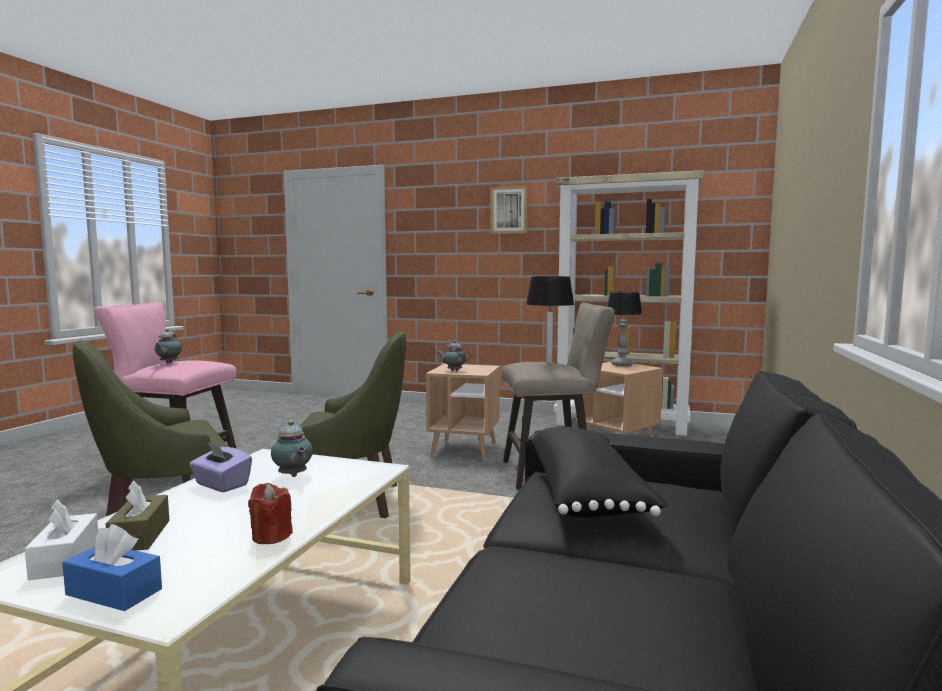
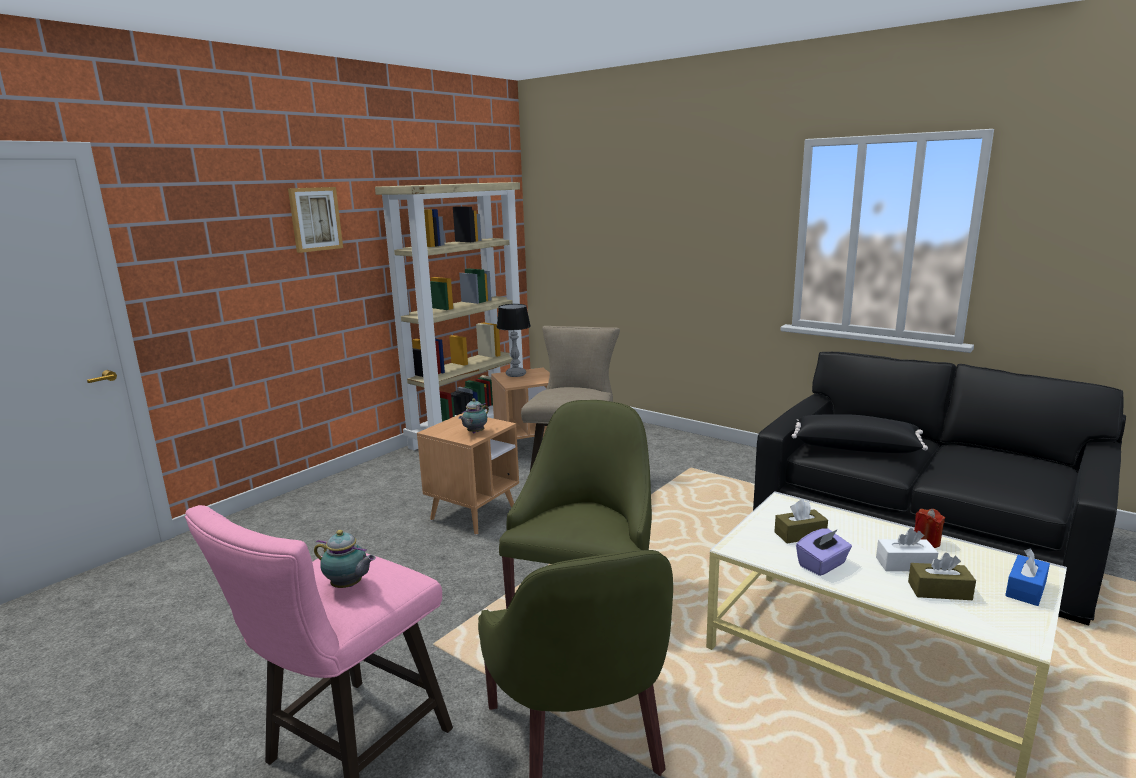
camera: 70 degrees left, 10 degrees up
(65, 559) = (989, 616): white tissue box -> white tissue box (905, 564)
(293, 476) = (800, 534): teapot -> brown tissue box
(548, 363) = (569, 390): black table lamp -> none

